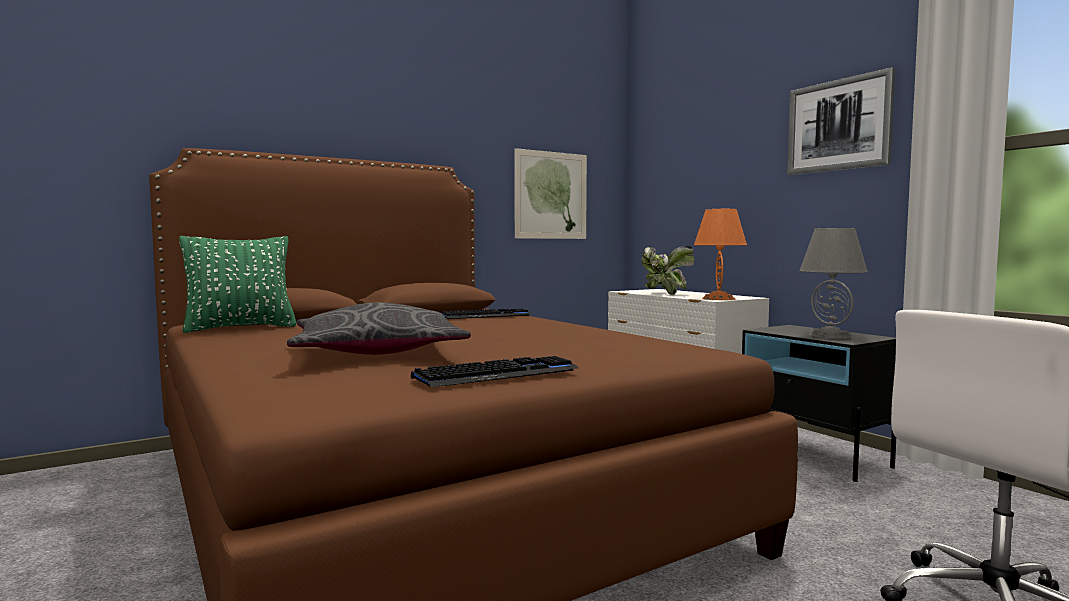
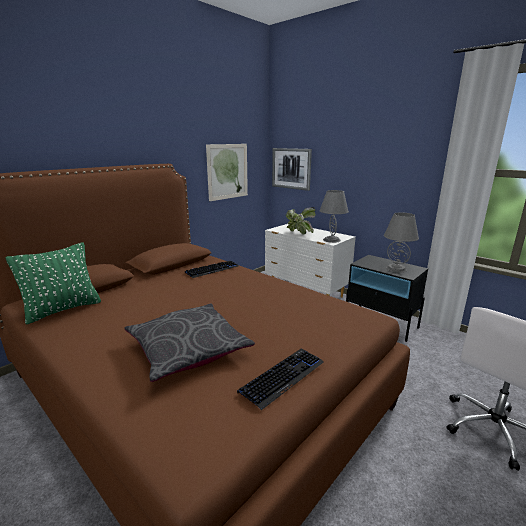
camera: 15 degrees left, 15 degrees up
(719, 298) = (332, 240): orange table lamp -> grey table lamp
(838, 125) = (402, 146): picture -> picture (291, 168)

